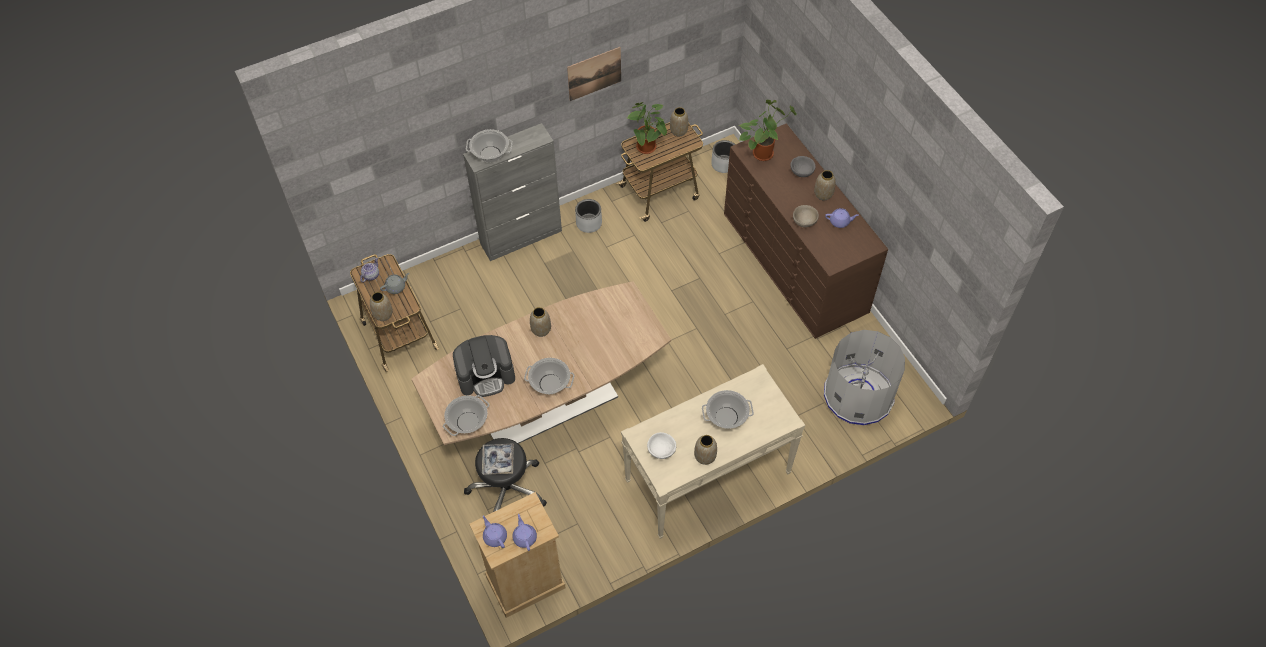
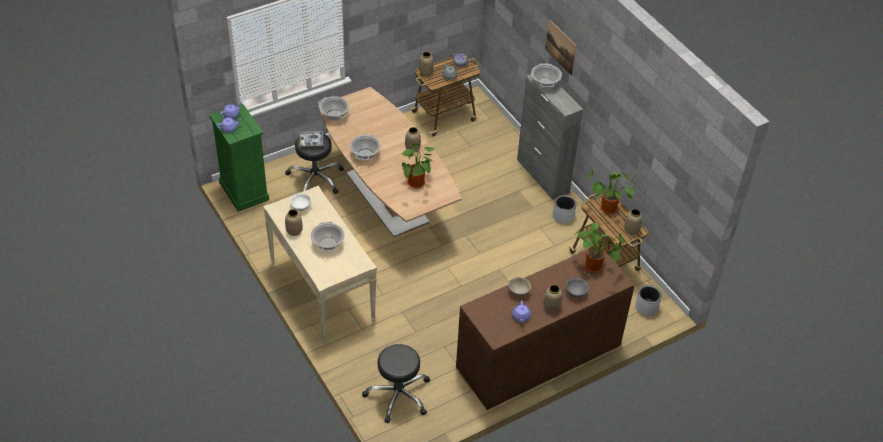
camera: 85 degrees right, 10 degrees down
(486, 375) = (372, 122): coffee machine -> none
(525, 582) = (244, 191): beige dresser -> green dresser
(594, 73) = (621, 118): picture -> picture (561, 47)
(608, 326) = (417, 184): none -> potted plant
(858, 395) = (398, 395): grey trash can -> black stool

